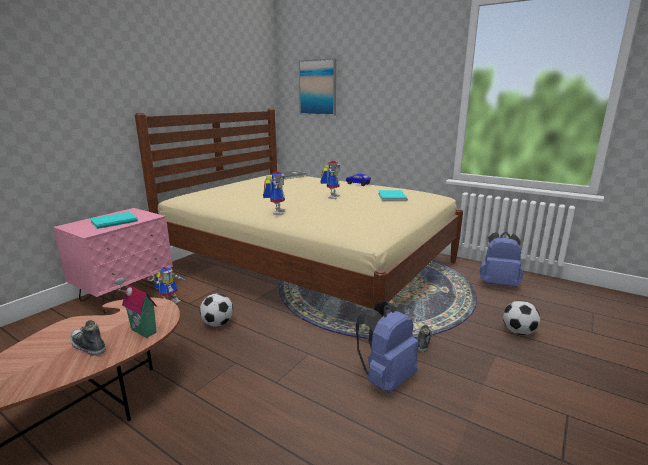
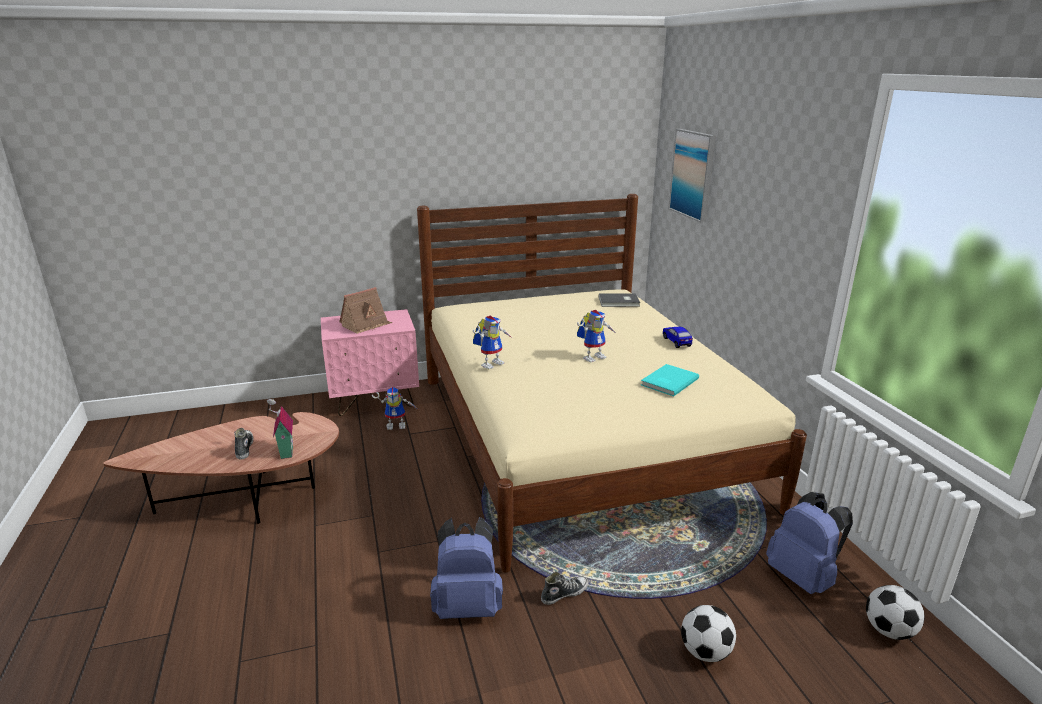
camera: 40 degrees right, 5 degrees up
(113, 221) = (366, 325): turquoise book -> toy house
(218, 324) = (405, 468): football -> football (888, 630)

